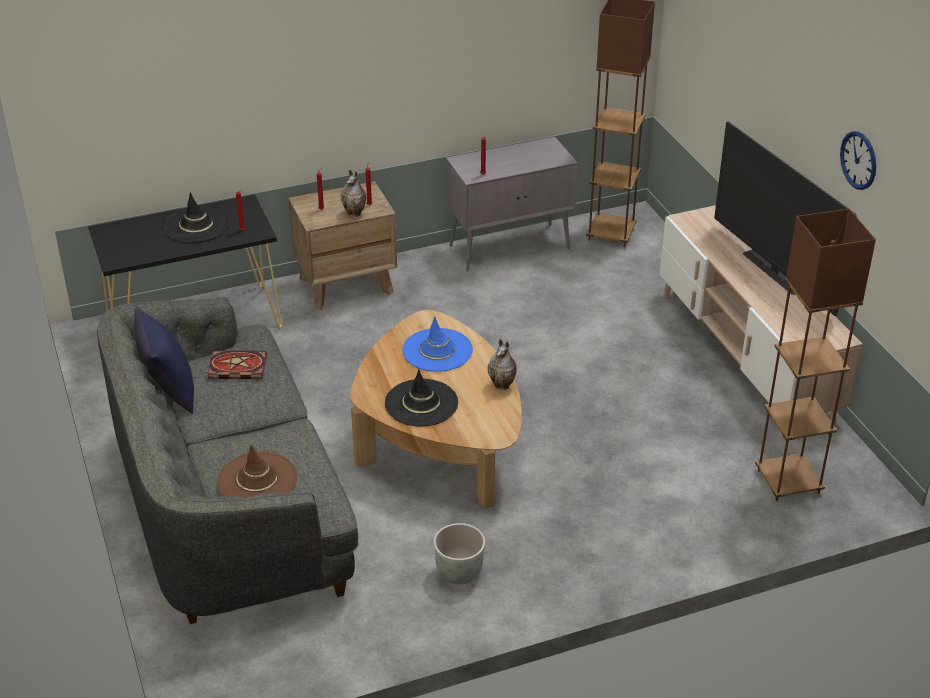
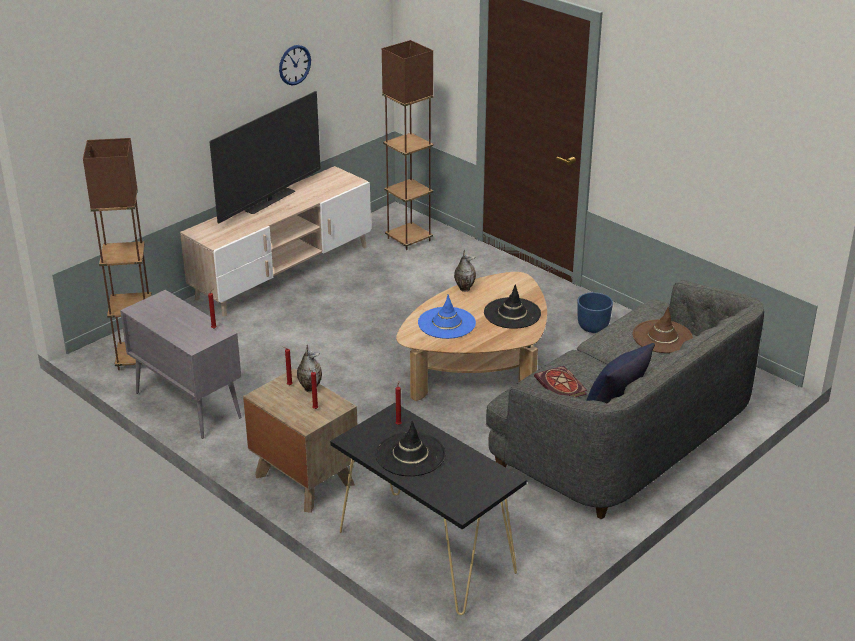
camera: 115 degrees left, 5 degrees down
(459, 573) = (592, 327): grey planter -> blue planter

